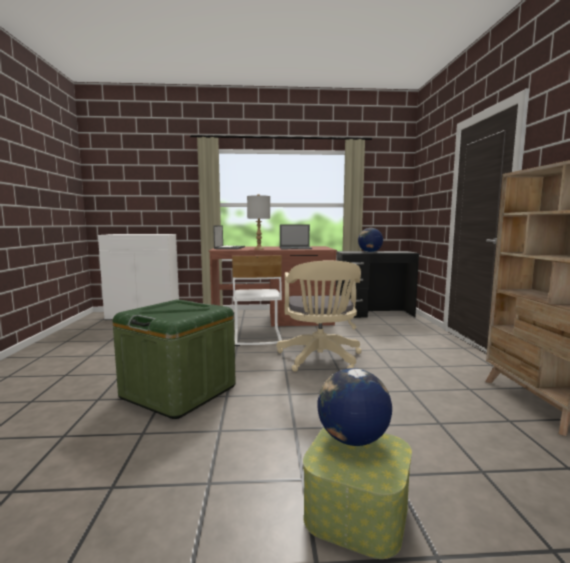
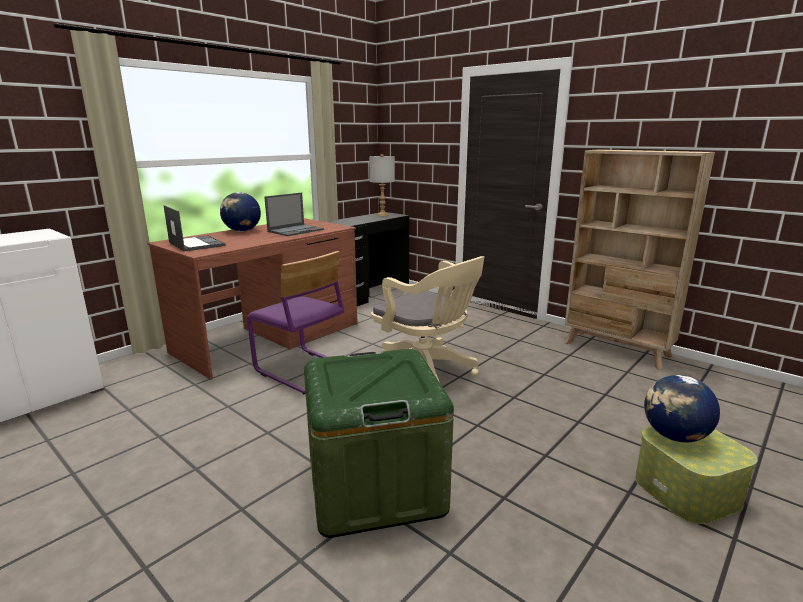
camera: 45 degrees left, 10 degrees up
(256, 336) = (303, 371): white chair -> purple chair
(259, 249) = (258, 241): grey table lamp -> grey table lamp (382, 215)
(369, 252) = (361, 220): globe -> globe (242, 231)

